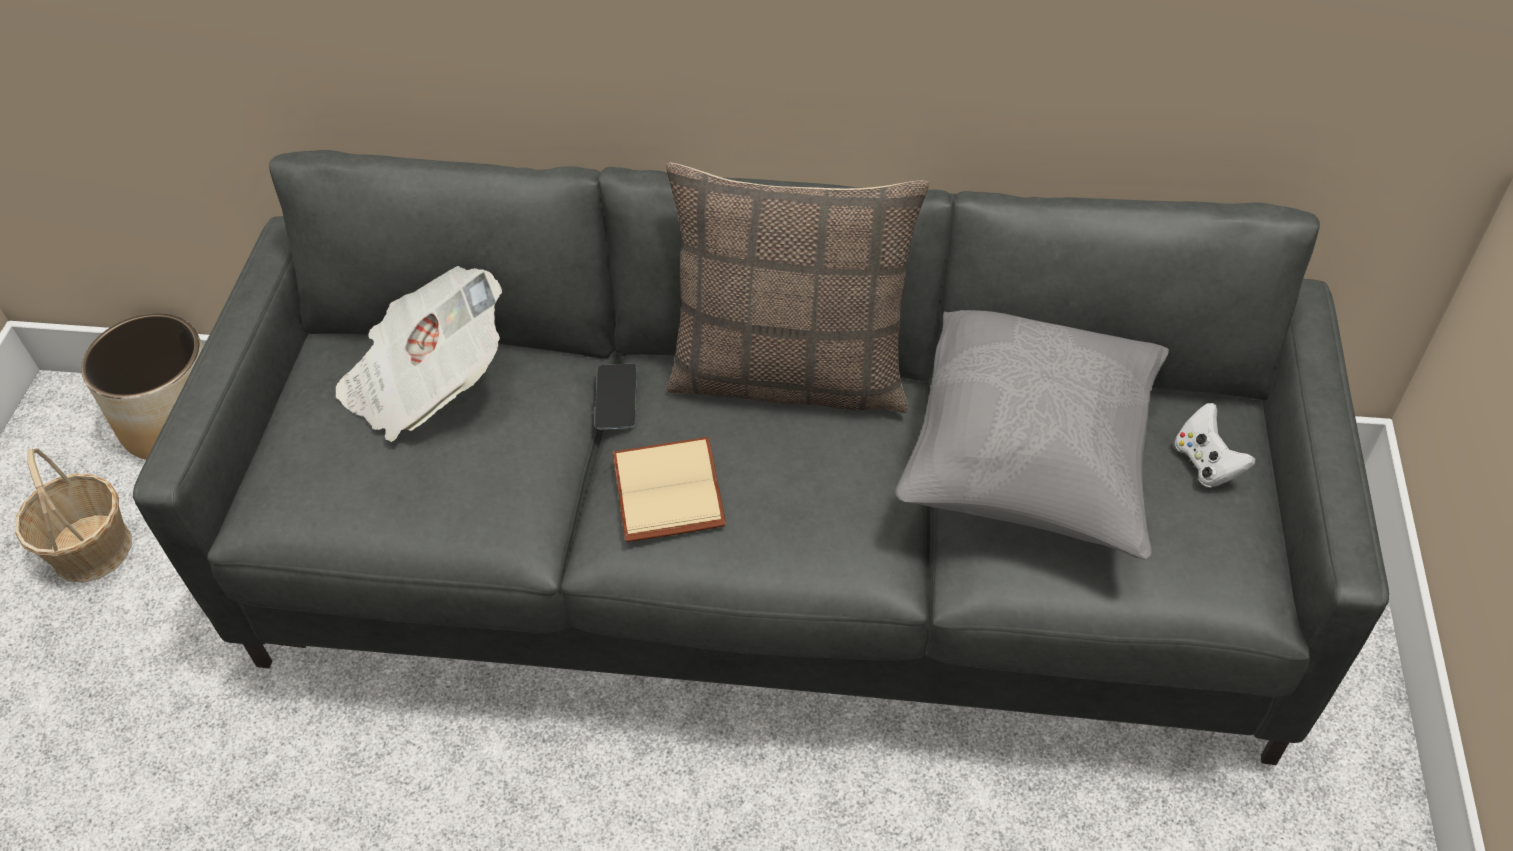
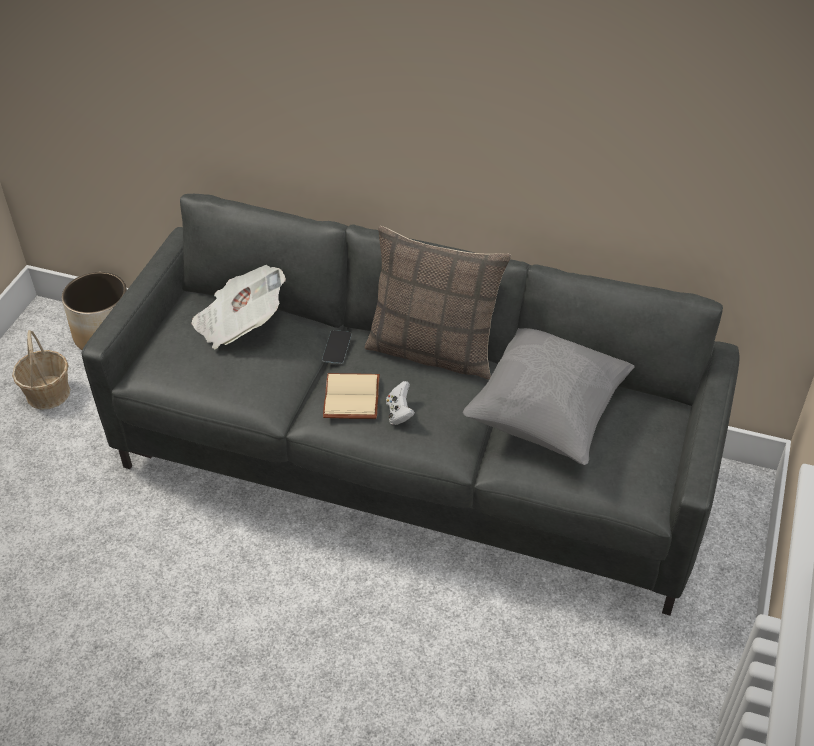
camera: 10 degrees right, 5 degrees down
(1206, 463) = (644, 430): white game controller -> white game controller (399, 413)

